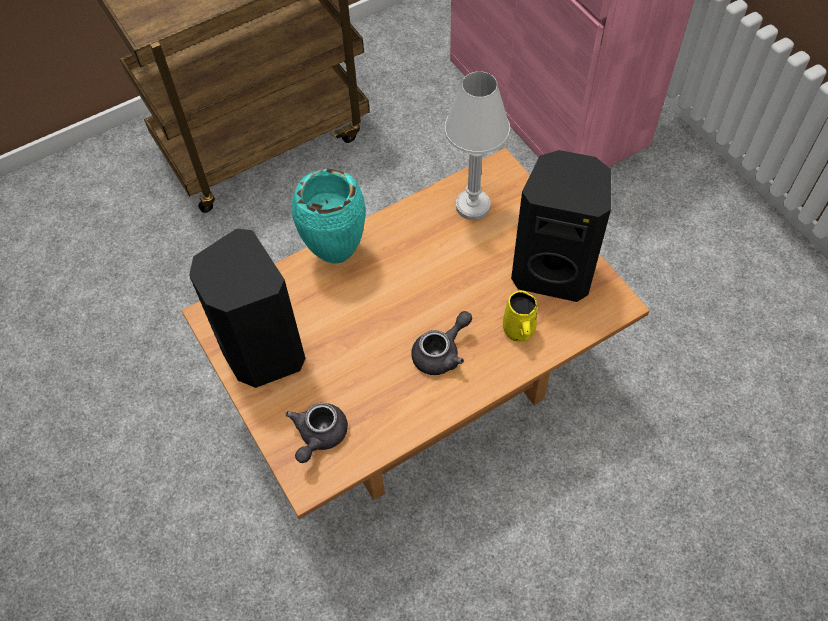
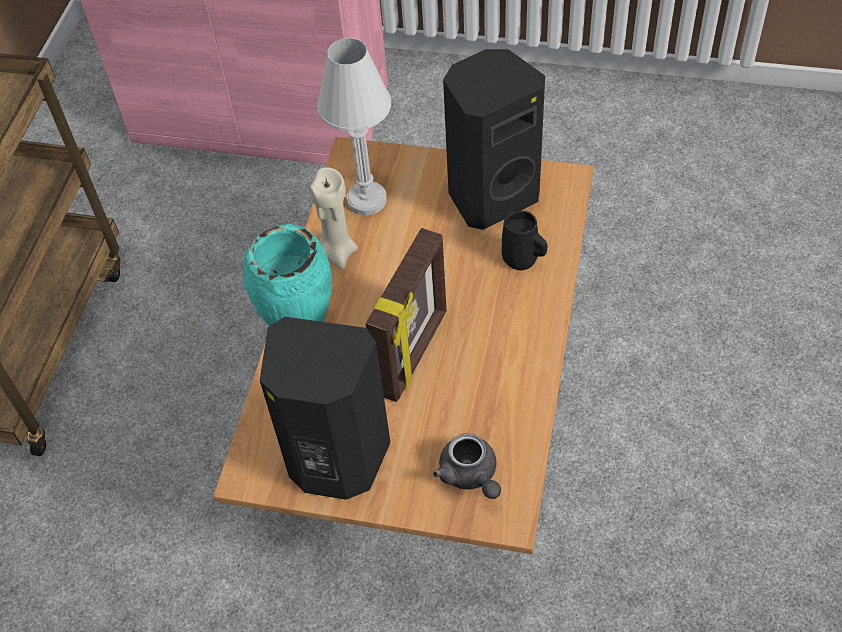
camera: 45 degrees left, 5 degrees down
(380, 330) = (414, 353): none -> picture frame
(414, 225) = (337, 252): none -> beige candle
(441, 353) = (485, 326): grey teapot -> none
(519, 331) = (522, 259): yellow mug -> black mug

